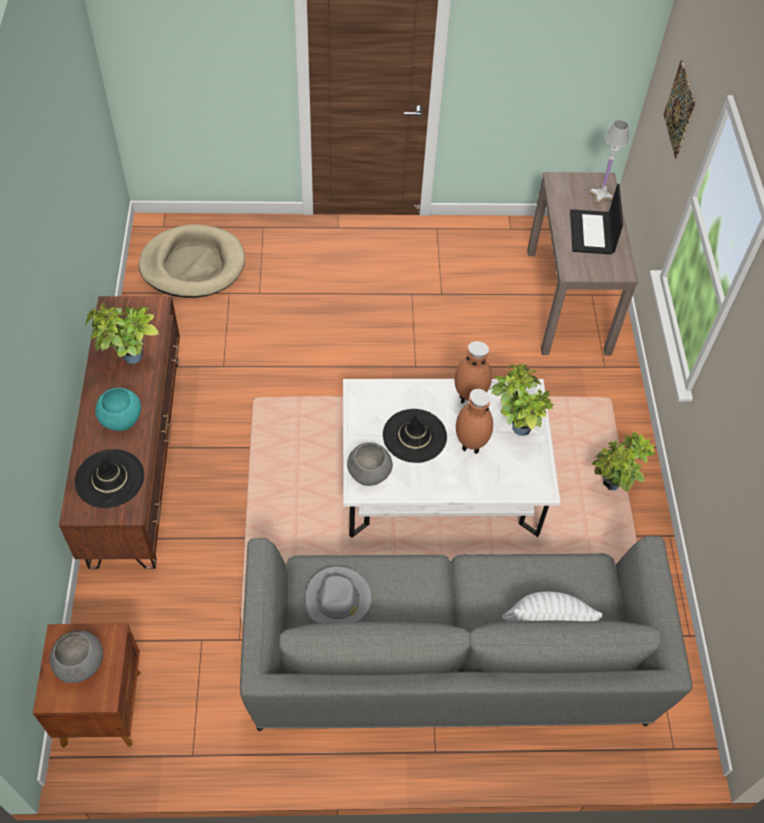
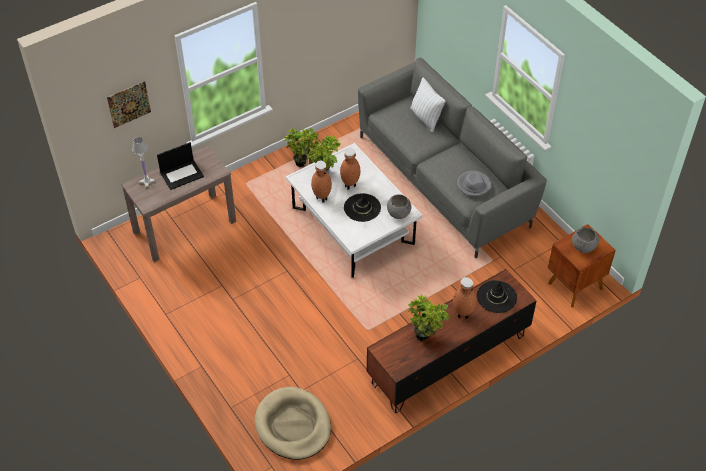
camera: 120 degrees left, 5 degrees down
(121, 420) = (462, 314): turquoise bowl -> brown vase

